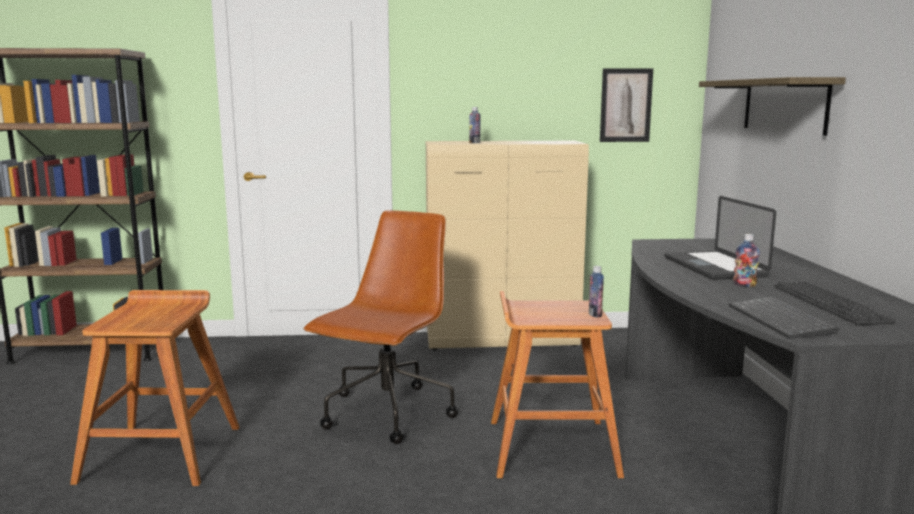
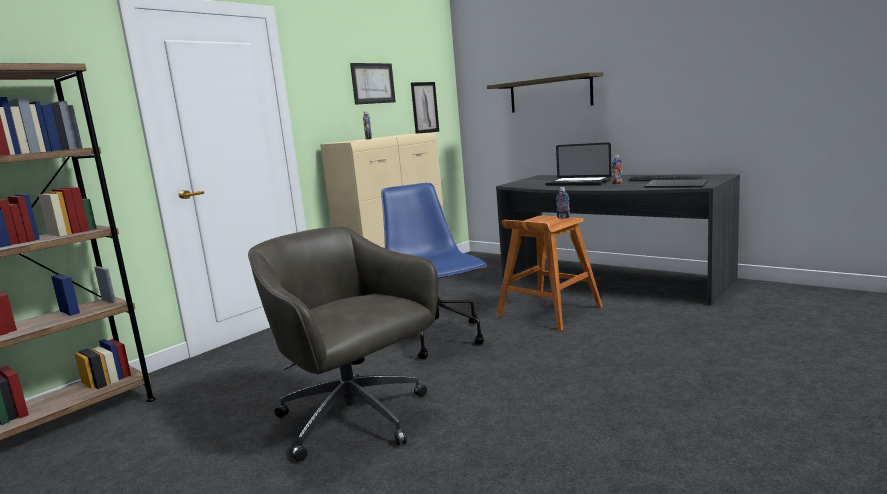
camera: 45 degrees left, 0 degrees up
(162, 452) = (356, 419): brown stool -> grey office chair
(387, 414) = (437, 338): brown office chair -> blue office chair
(530, 68) = (373, 83): none -> picture

